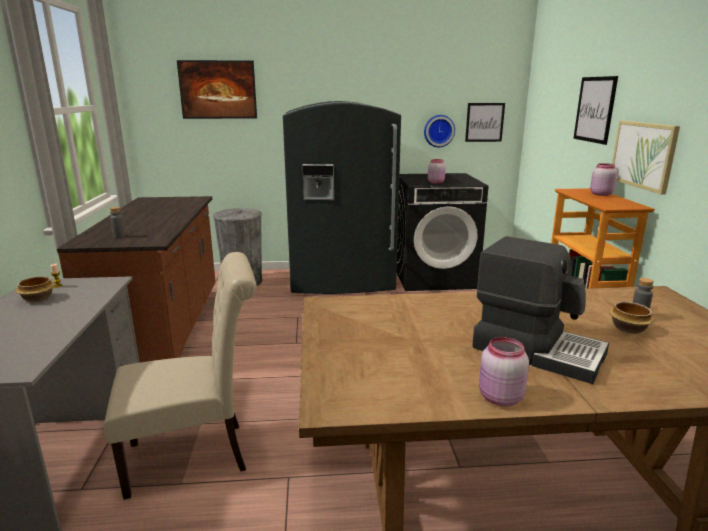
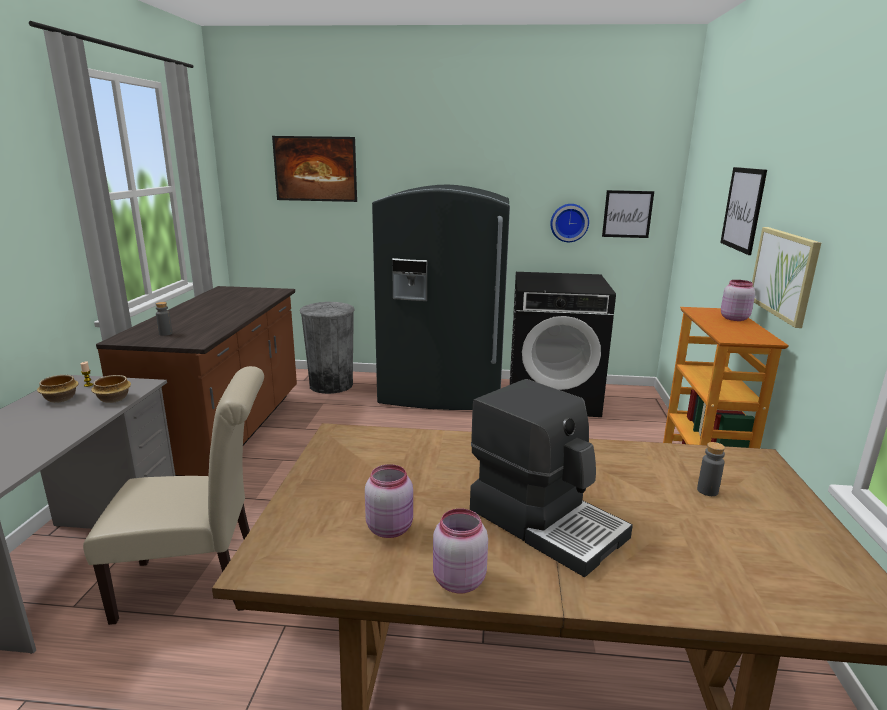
camera: 10 degrees right, 0 degrees up
(436, 182) = (554, 286): pink jar -> pink jar (390, 527)
(628, 328) = (682, 505): bowl -> bowl (114, 398)

